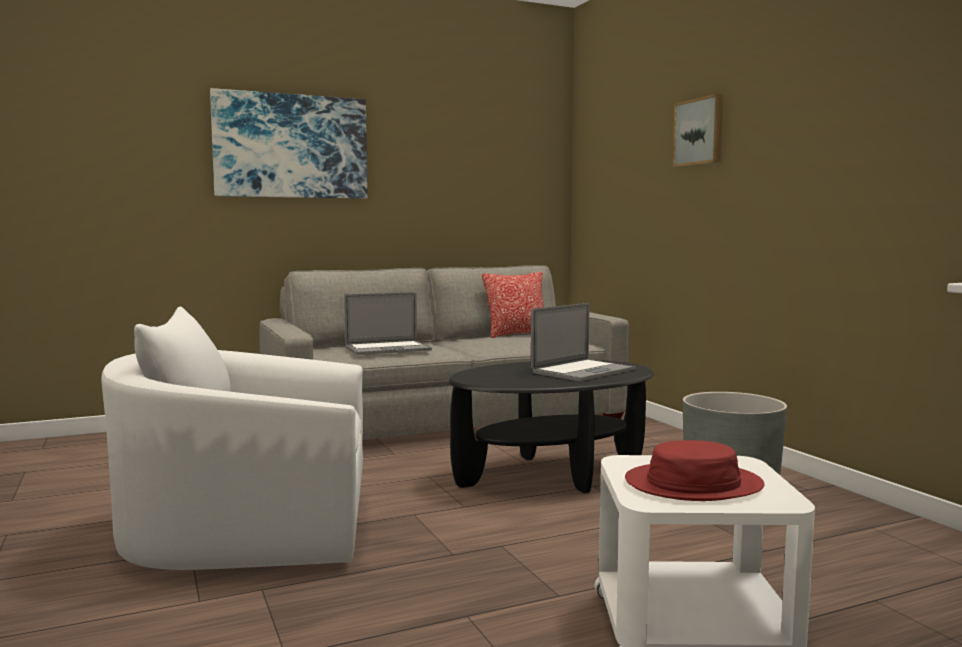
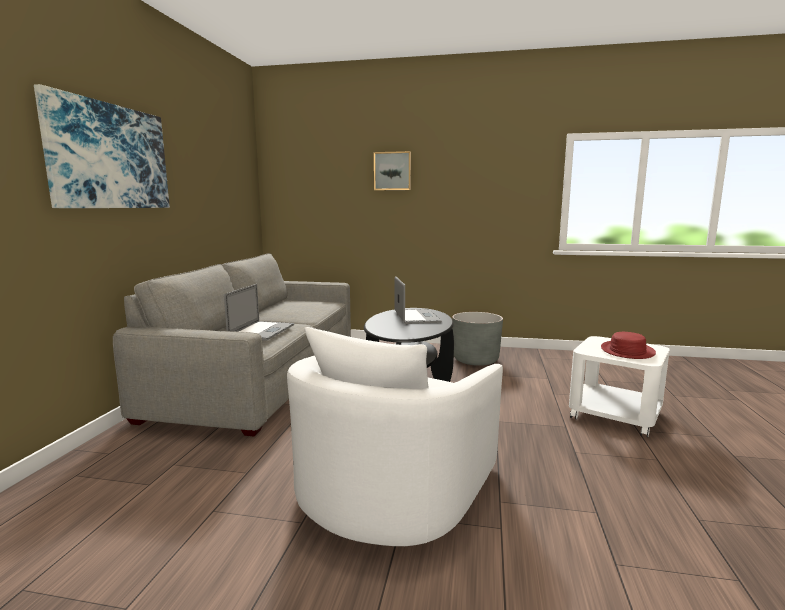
camera: 55 degrees left, 5 degrees up
(517, 335) = (281, 304): pillow -> none

